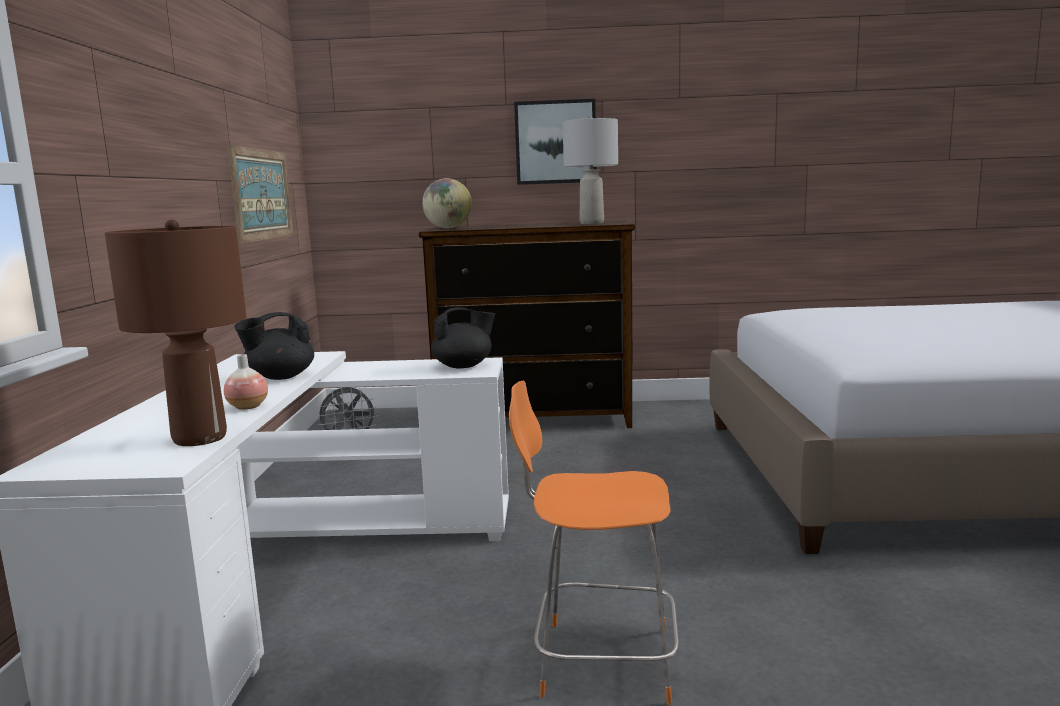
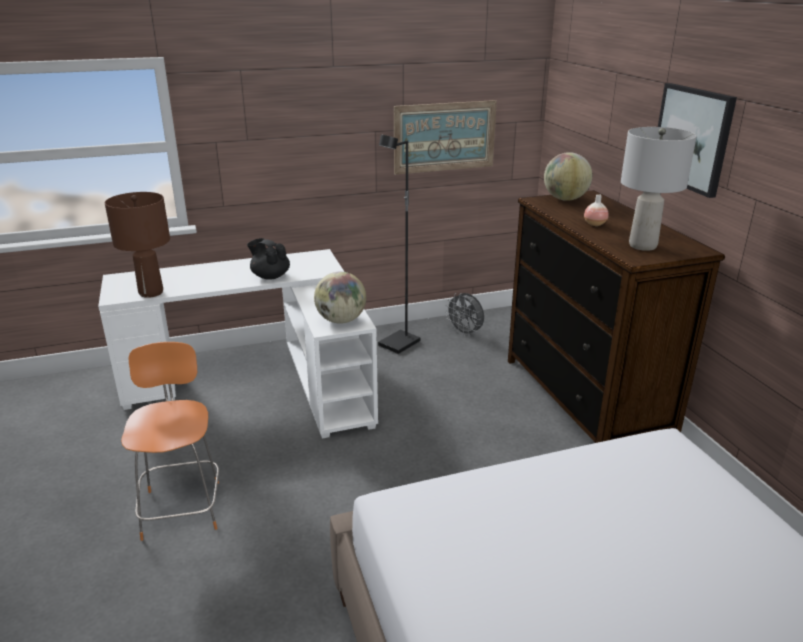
camera: 70 degrees right, 15 degrees up
(248, 407) = (205, 287): vase -> vase (594, 224)
(325, 475) = (399, 344): none -> black floor lamp
(464, 366) = (341, 320): black teapot -> globe

